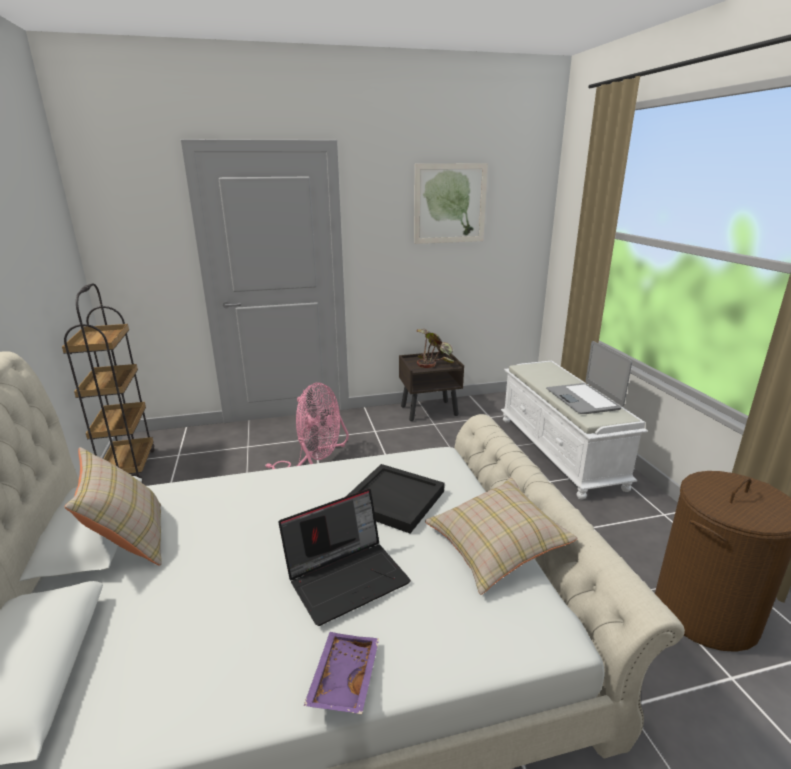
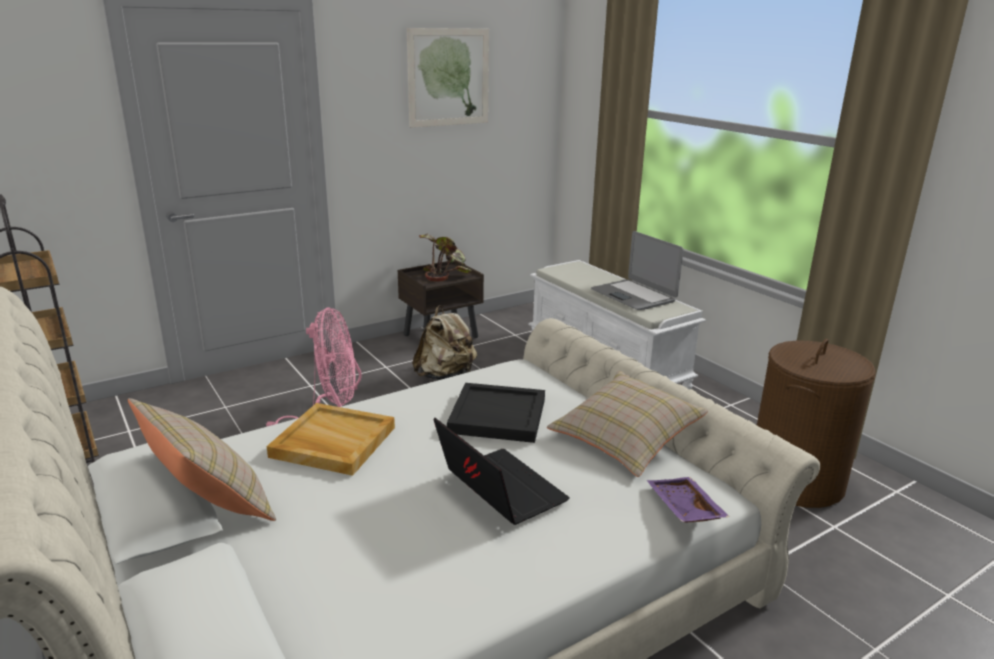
camera: 20 degrees left, 0 degrees up
(250, 500) = (332, 442): none -> beige tray
(343, 679) = (550, 569): purple tray -> purple tray (682, 509)
(347, 576) = (498, 489): laptop -> laptop turned 75 degrees counterclockwise
(416, 445) = (445, 376): none -> beige backpack

